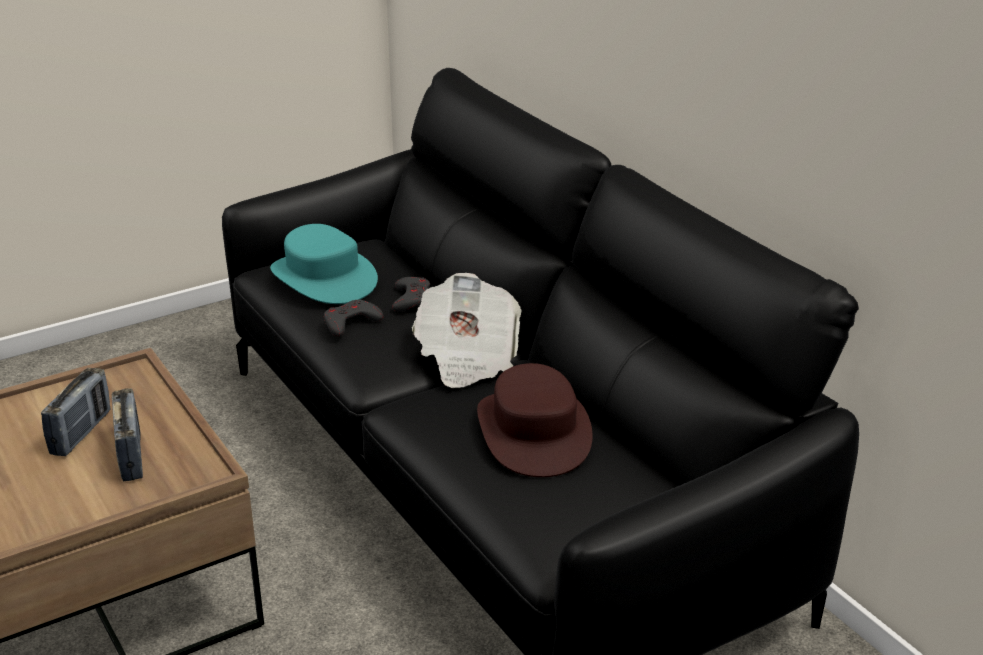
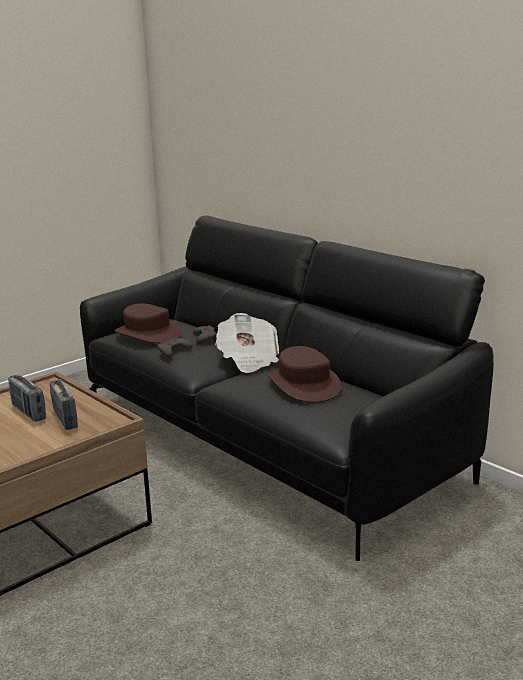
camera: 10 degrees left, 10 degrees down
(81, 433) = (28, 412): radio -> radio turned 135 degrees clockwise
(323, 278) = (147, 334): turquoise hat -> brown hat

